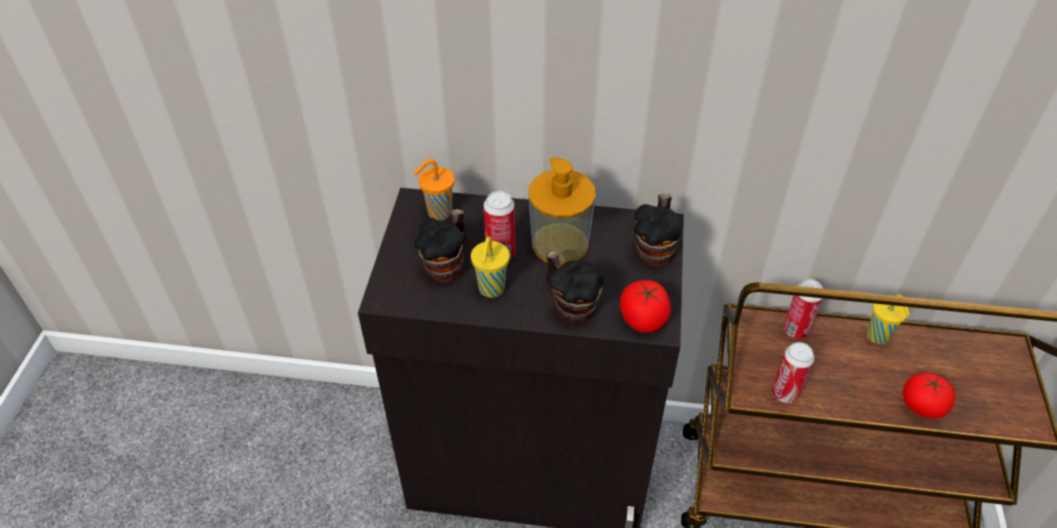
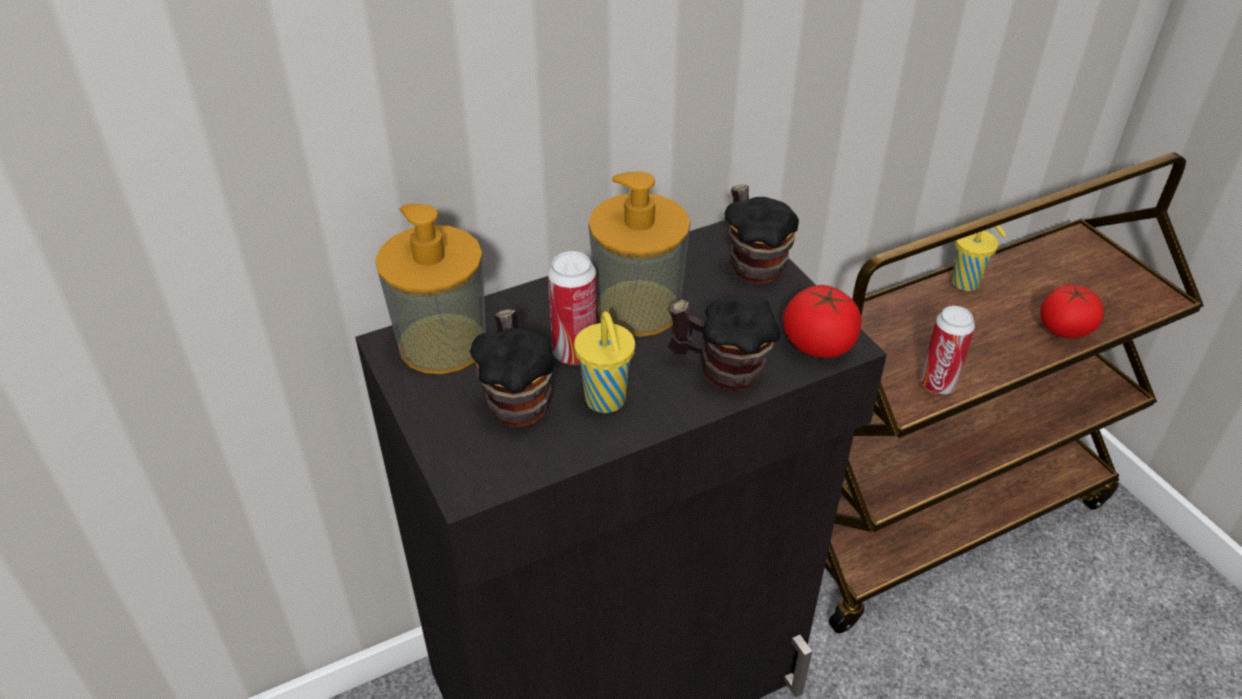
camera: 35 degrees left, 5 degrees down
(438, 213) = (442, 343): orange cup -> soap dispenser
(795, 330) = (888, 315): can -> none

